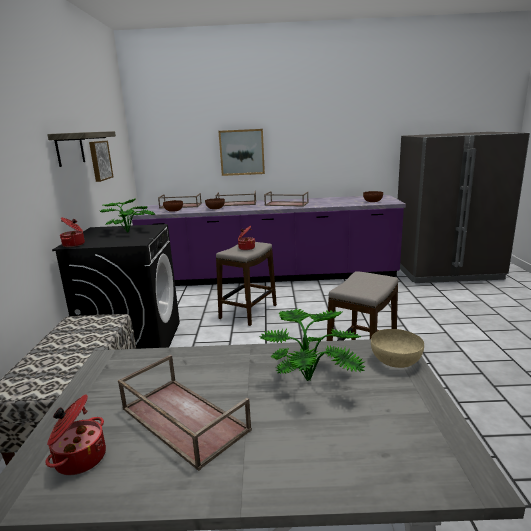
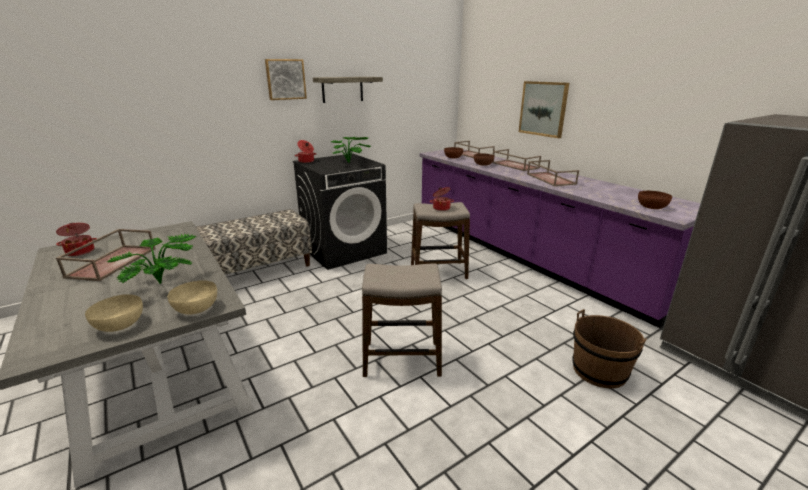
camera: 55 degrees right, 5 degrees up
(99, 160) = (389, 101): picture -> picture (285, 79)
(408, 409) = (119, 324): none -> beige bowl
(423, 305) = (599, 371): none -> brown bucket

